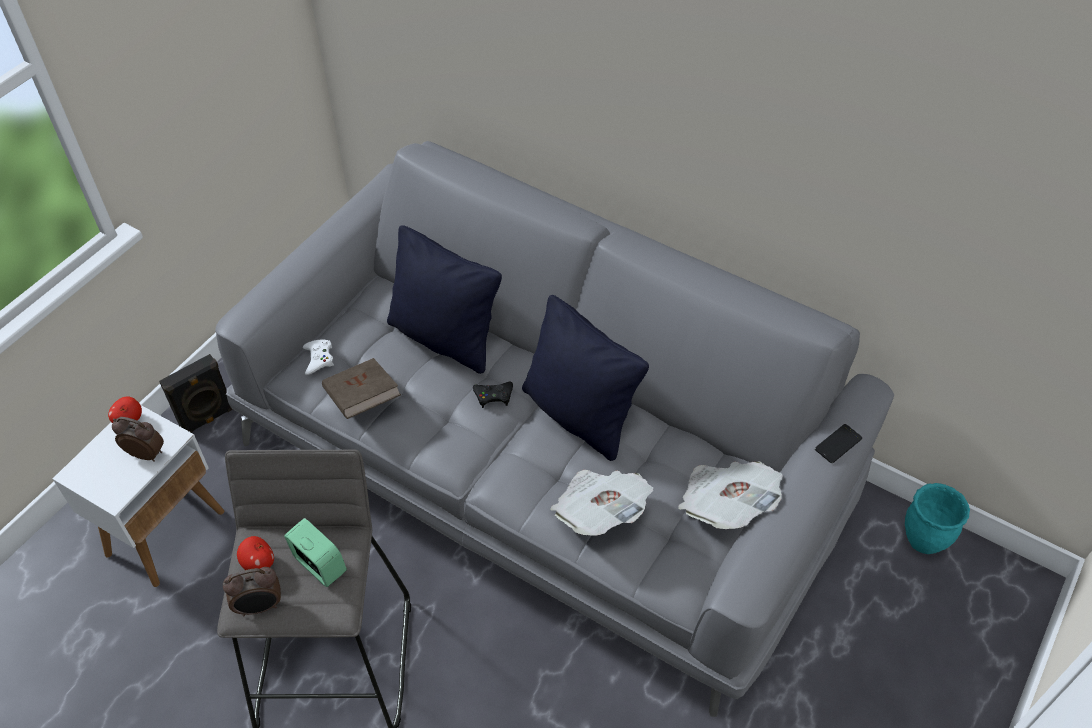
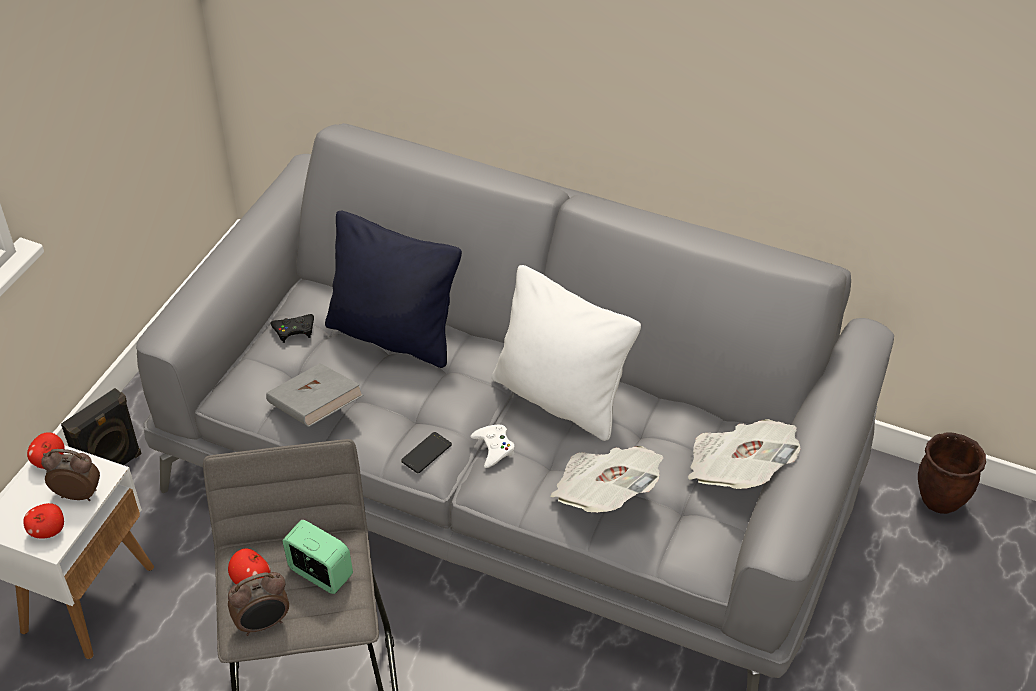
camera: 10 degrees left, 5 degrees down
(114, 484) = (48, 531): none -> apple
(318, 359) = (255, 372): white game controller -> white game controller (493, 448)
(362, 400) = (315, 409): brown book -> grey book
(493, 396) = (462, 389): black game controller -> black game controller (294, 330)
(579, 414) = (559, 398): black pillow -> white pillow
(838, 444) = (847, 389): phone -> phone (426, 453)
(924, 540) = (939, 500): turquoise planter -> brown planter

